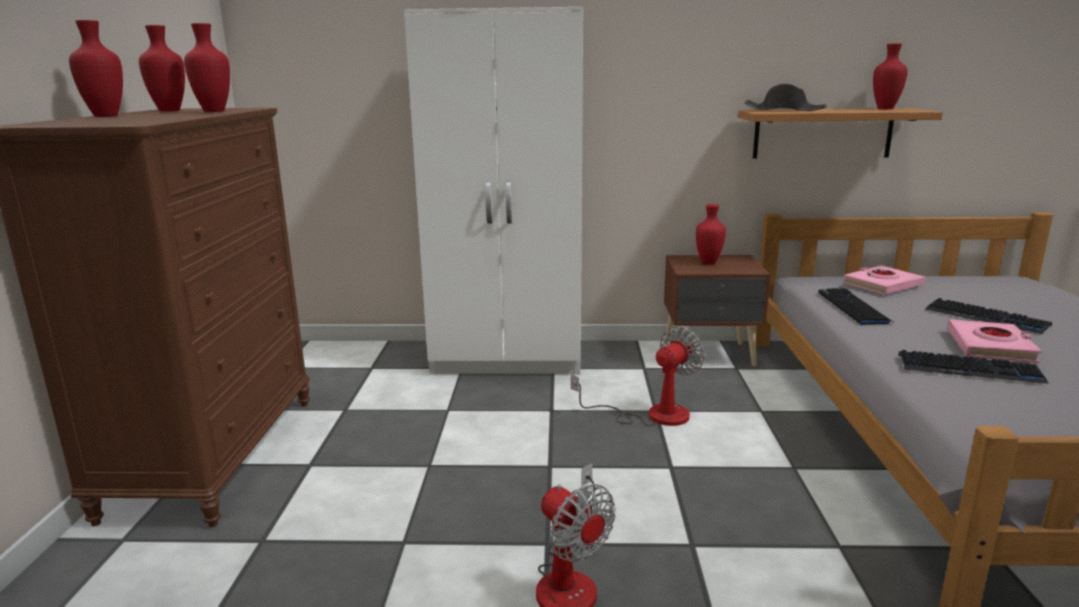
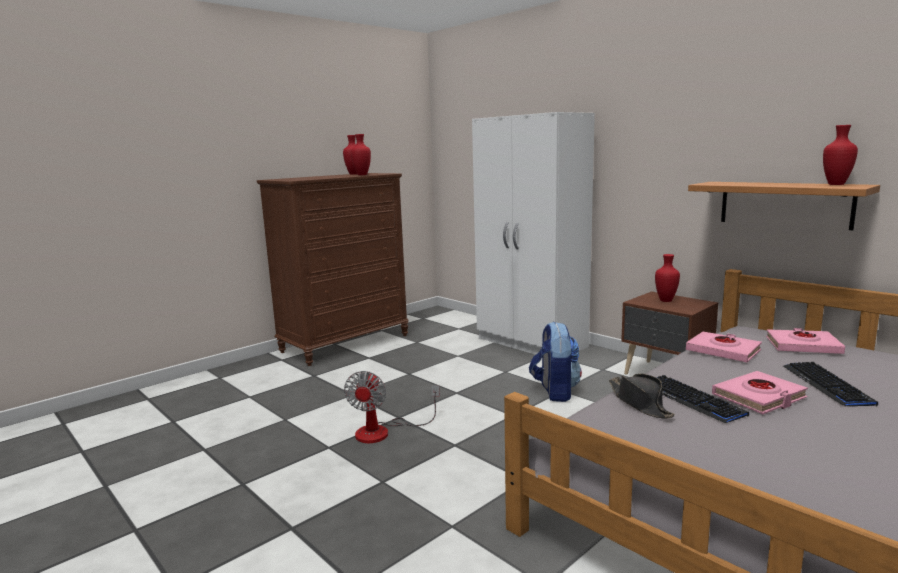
camera: 45 degrees right, 5 degrees down
(107, 116) = (318, 176): red vase -> none
(652, 415) = (555, 391): fan -> backpack
(784, 110) = (735, 183): black hat -> black hat (640, 403)
(853, 308) = (723, 351): keyboard -> pink book

